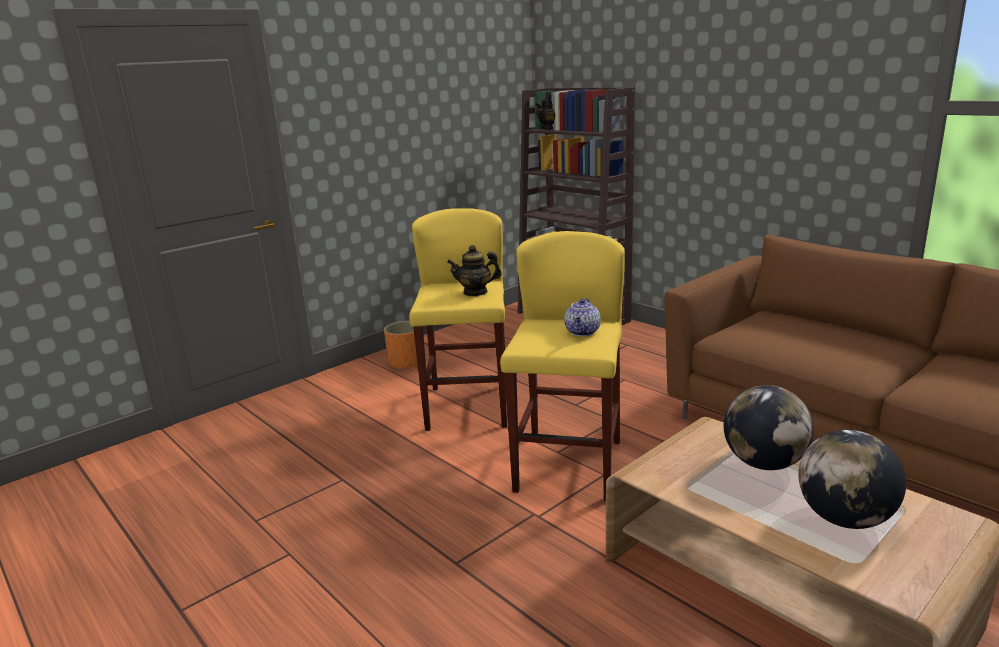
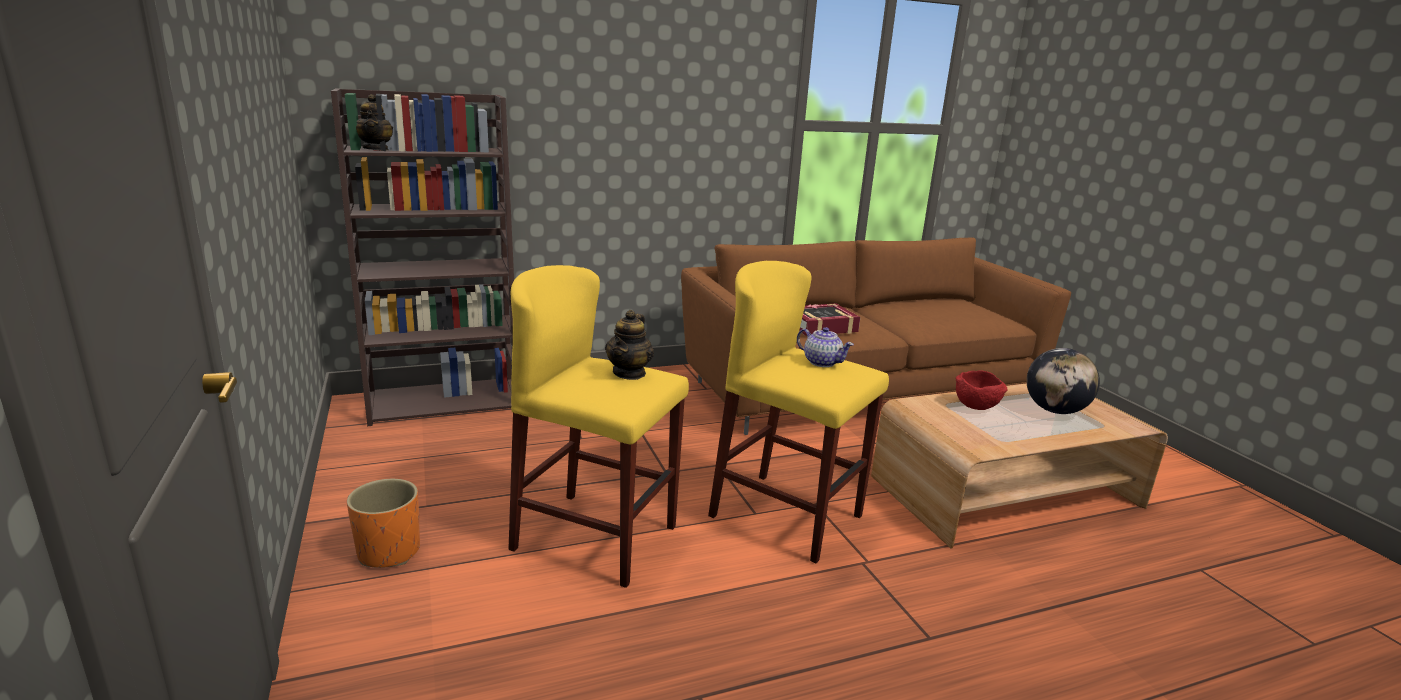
camera: 70 degrees left, 0 degrees up
(764, 463) = (976, 407): globe -> red bowl
(801, 343) = (821, 327): none -> book

